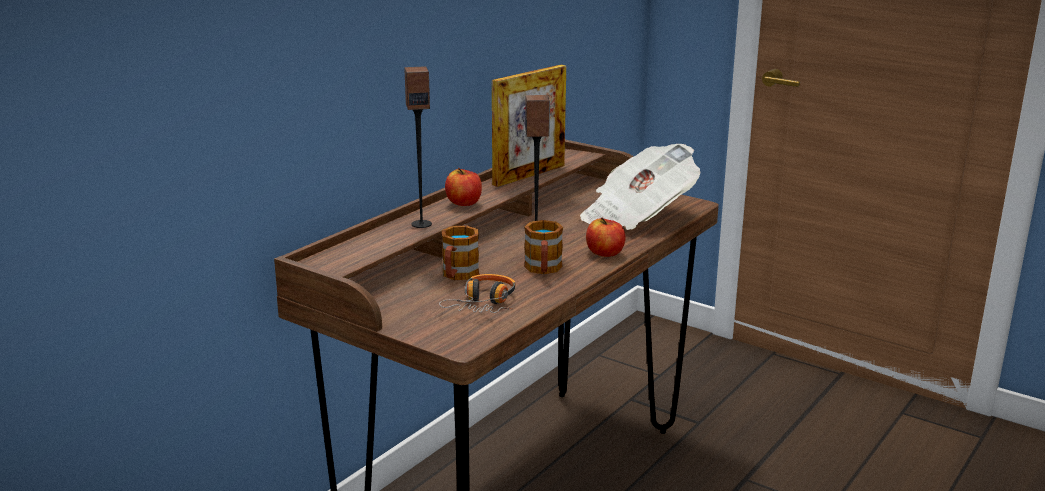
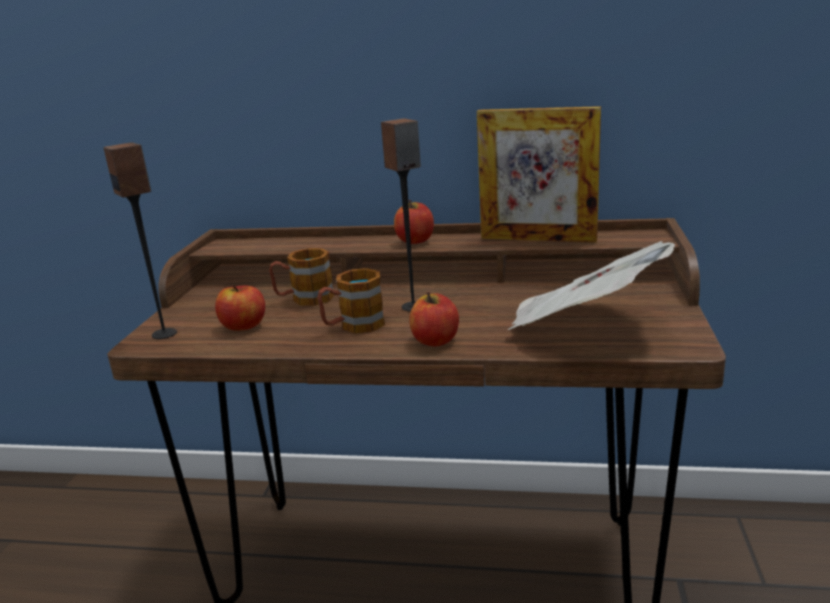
camera: 65 degrees right, 0 degrees up
(421, 224) = (341, 243): speaker -> speaker (165, 333)
(484, 304) = (244, 326): headphones -> apple

